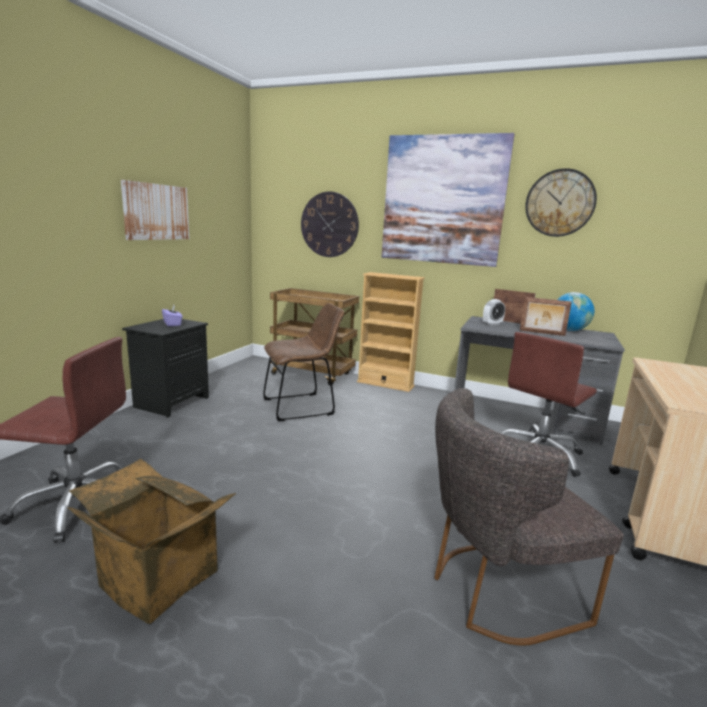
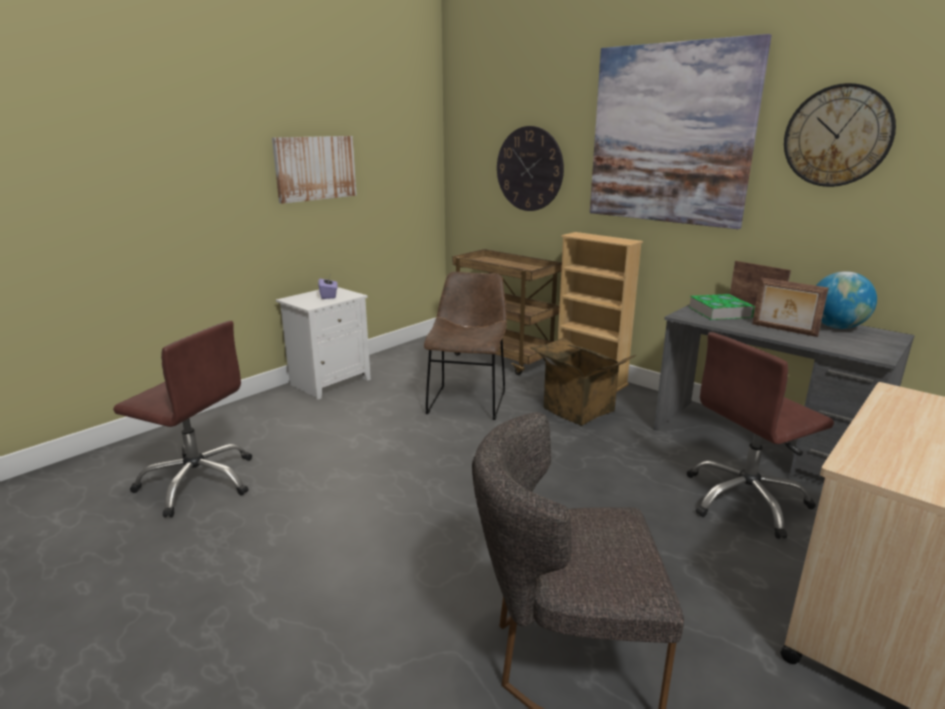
camera: 20 degrees right, 5 degrees up
(153, 580) = (227, 568): cardboard box -> cardboard box (575, 410)
(171, 402) = (330, 381): black nightstand -> white nightstand
(302, 406) = (468, 400): brown chair -> brown chair turned 75 degrees counterclockwise
(492, 324) = (720, 312): alarm clock -> book

